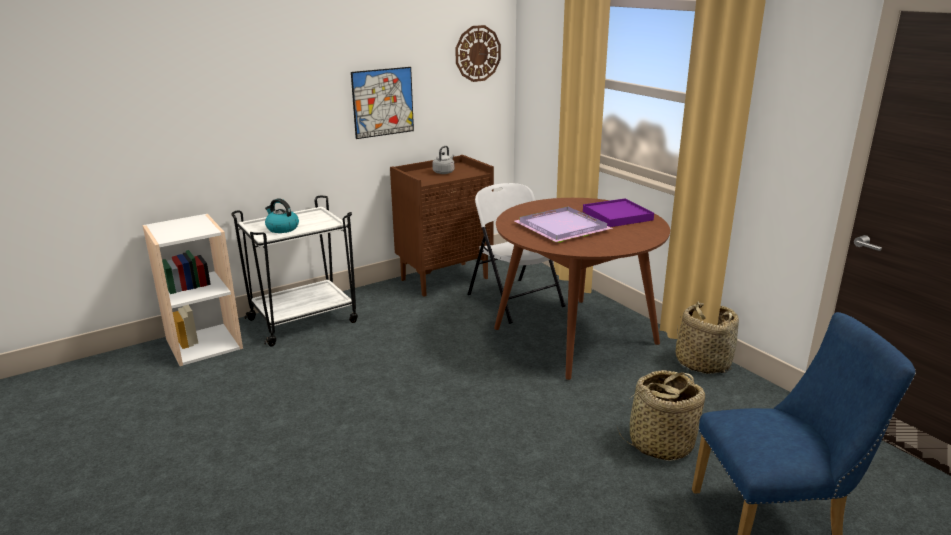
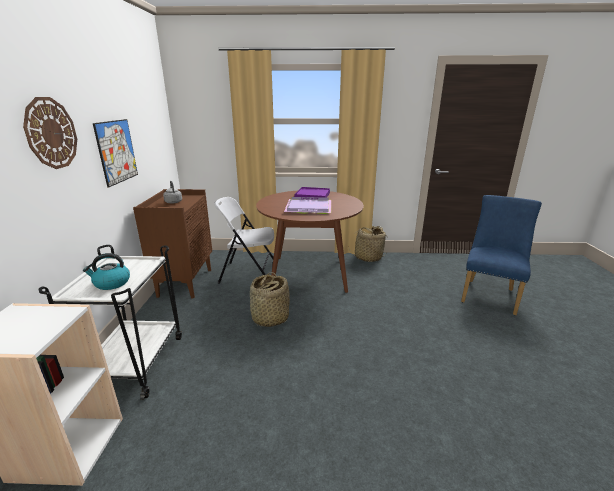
camera: 55 degrees left, 0 degrees up
(477, 53) = (155, 109): wall clock -> wall clock (51, 133)
(660, 443) = (421, 293): basket -> basket (270, 318)

